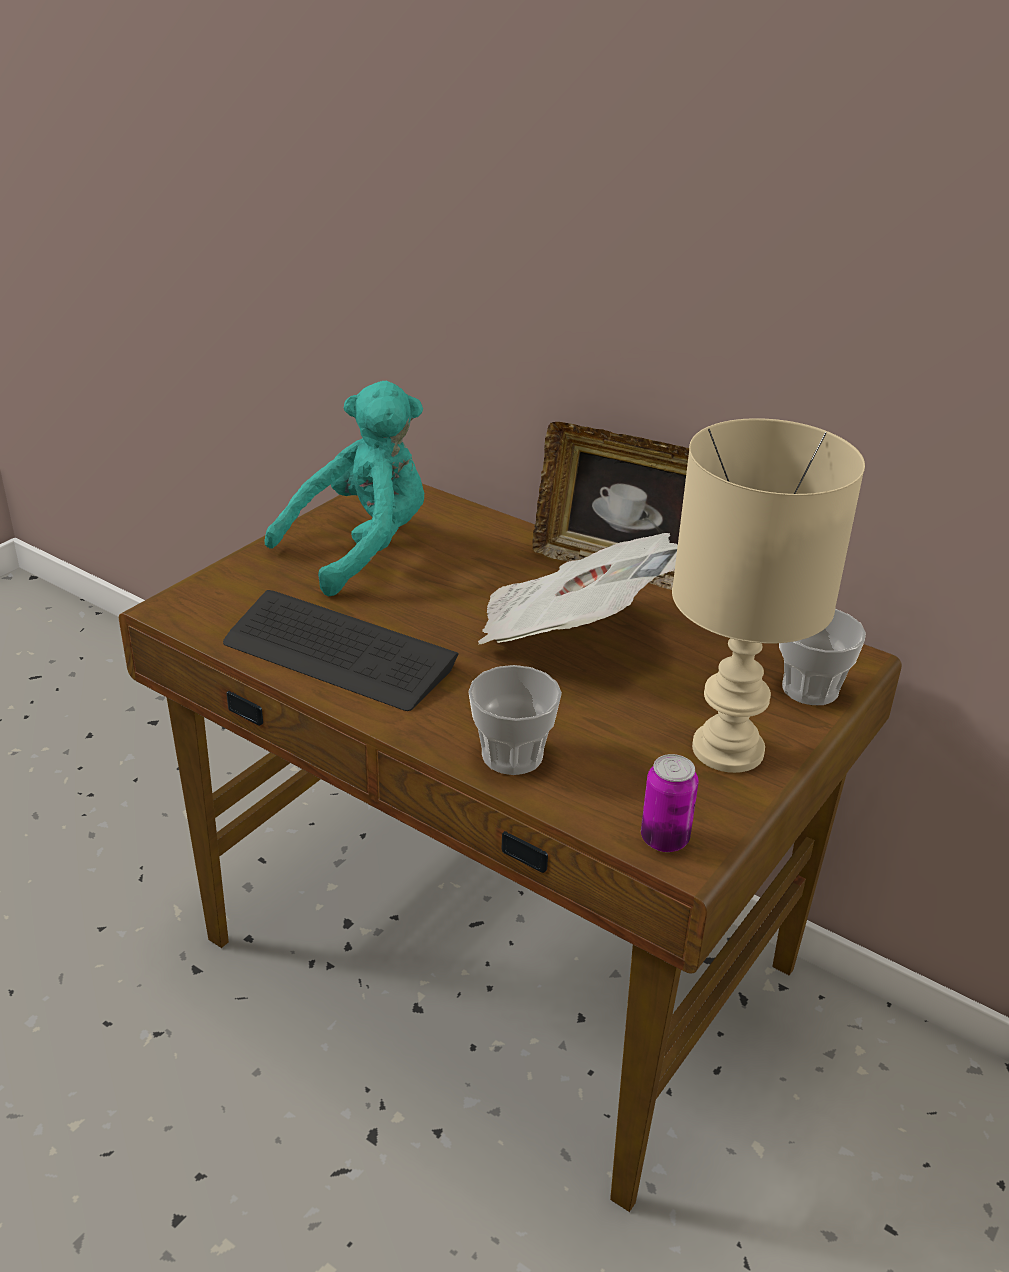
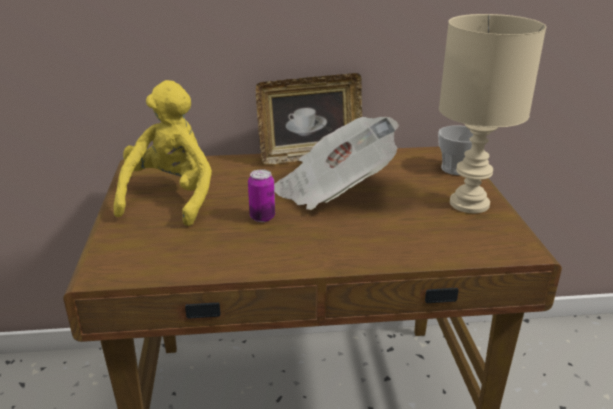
camera: 40 degrees left, 5 degrees down
(338, 654) = (241, 249): keyboard -> none
(361, 549) = (170, 198): turquoise plush toy -> yellow plush toy
(512, 755) = (398, 250): cup -> none
(664, 839) = (509, 248): can -> can (262, 217)

